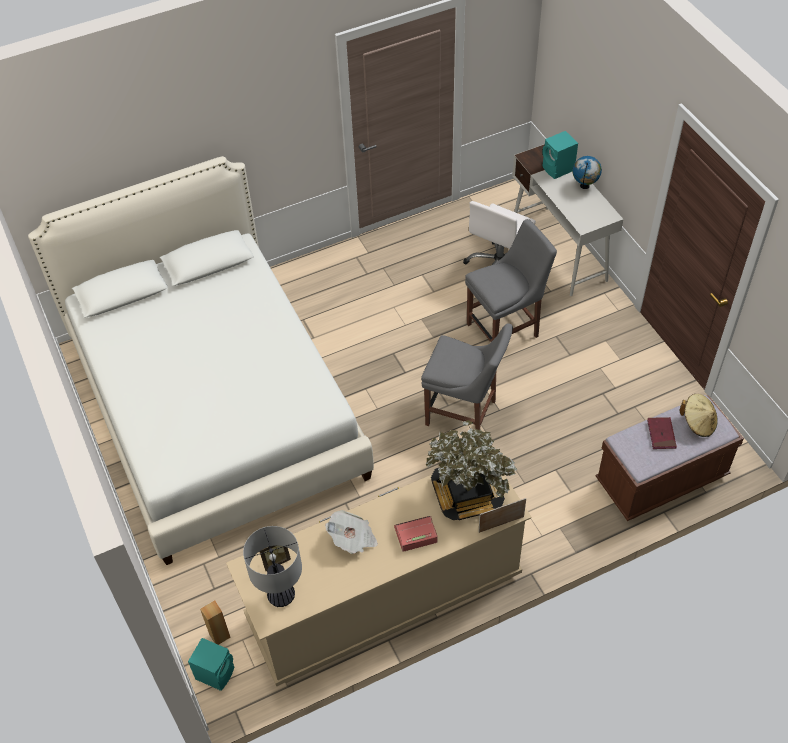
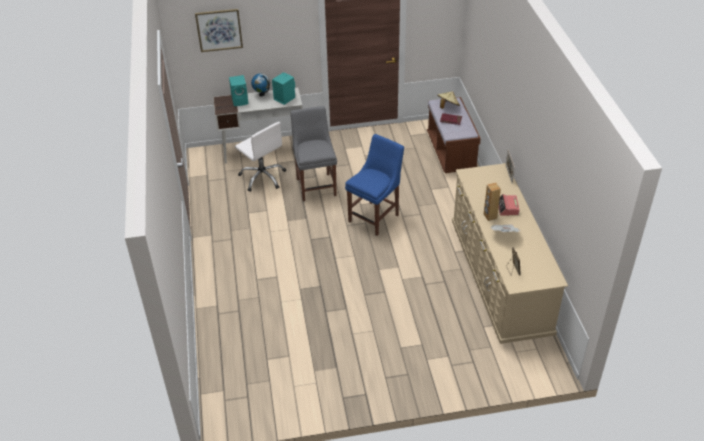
camera: 75 degrees left, 10 degrees down
(216, 407) = (316, 340): white bed -> none
(216, 672) = (537, 369): turquoise speaker -> turquoise speaker (284, 98)
(219, 635) = (510, 363): brown speaker -> brown speaker (490, 216)
(281, 596) = (539, 271): table lamp -> none
(464, 414) = (375, 217): grey chair -> blue chair
(467, 494) = (484, 183): potted plant -> none
(580, 64) = (219, 30): none -> picture

